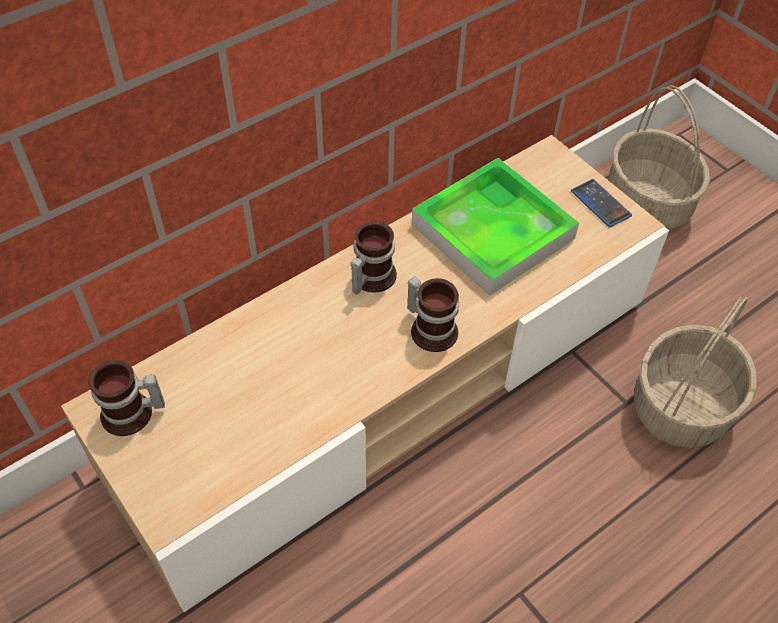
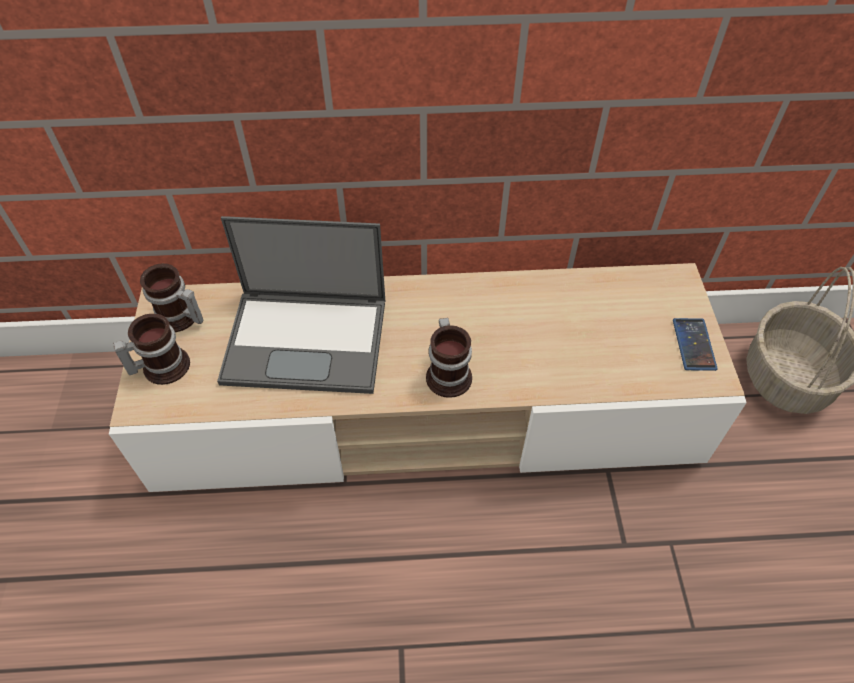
camera: 35 degrees right, 0 degrees up
(281, 366) = (308, 340): none -> laptop
(369, 277) = (433, 306): mug -> mug (161, 366)
(492, 231) = (570, 320): tray -> none
(681, 405) = (677, 578): basket -> none

